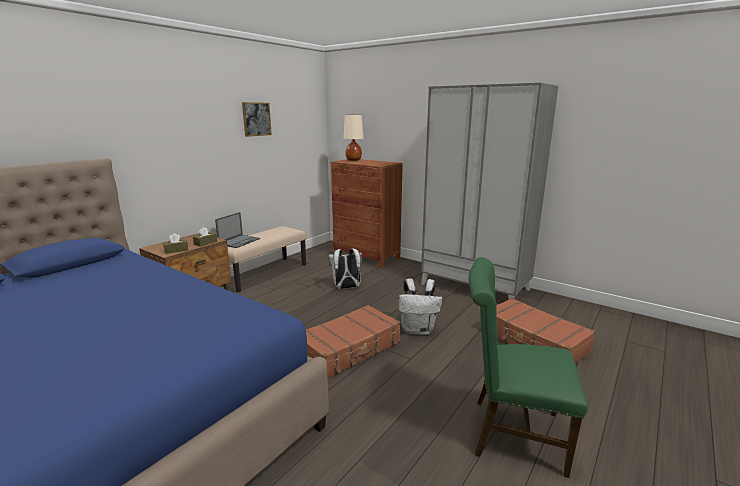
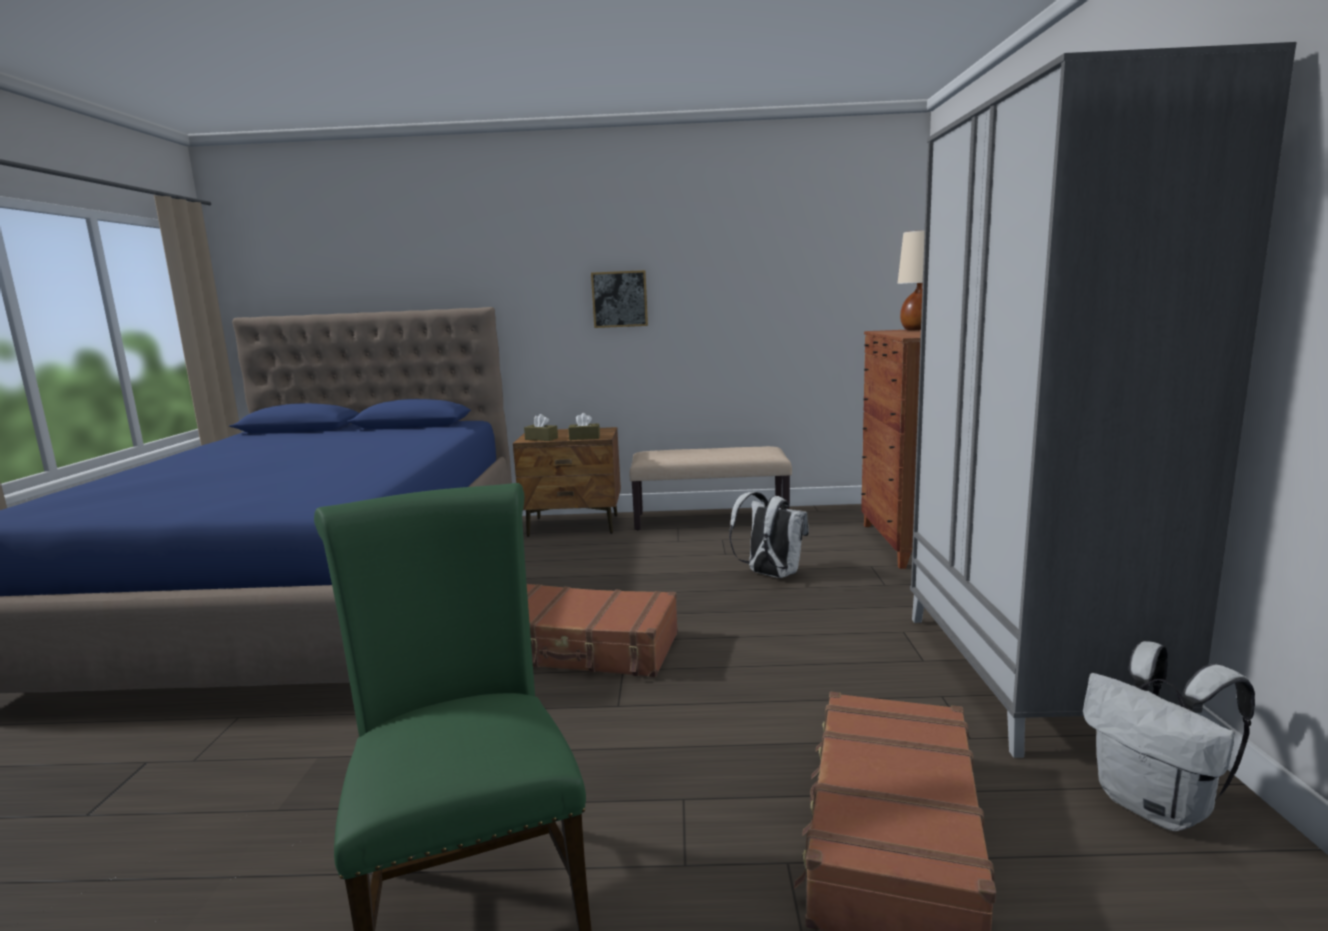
camera: 55 degrees right, 5 degrees down
(239, 241) = (667, 452): laptop -> none
(256, 119) = (743, 253): picture -> picture (619, 299)
(418, 330) = (724, 678): white backpack -> white backpack (1156, 806)

